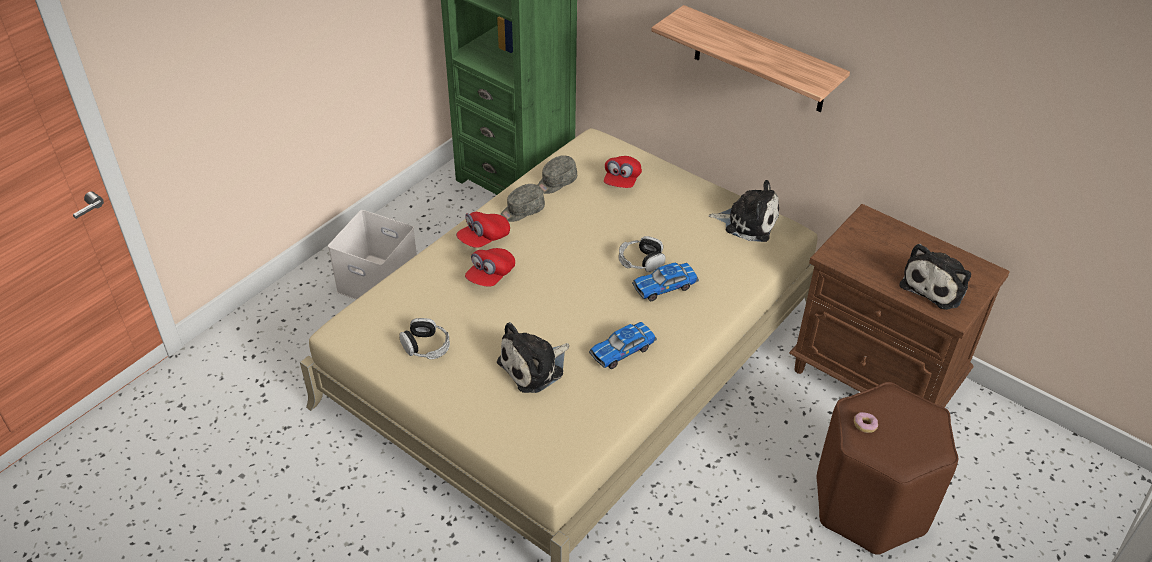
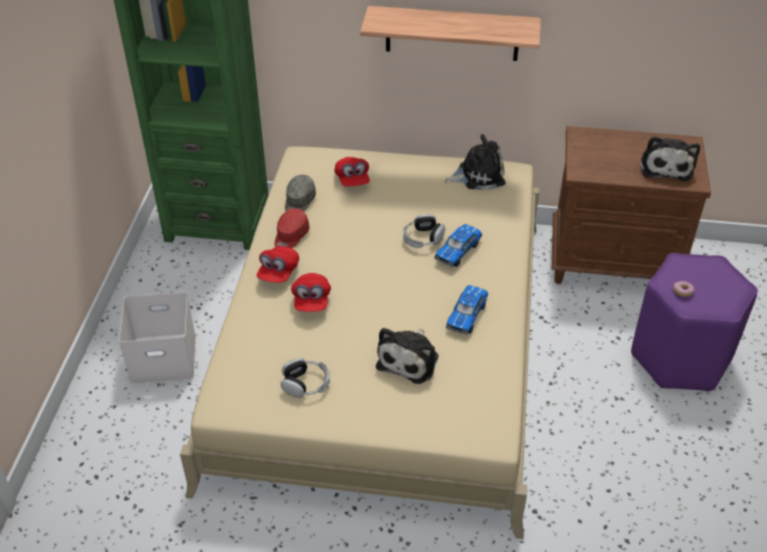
camera: 30 degrees left, 0 degrees up
(522, 210) = (291, 236): grey cap -> red cap
(868, 505) = (679, 357): brown stool -> purple stool

